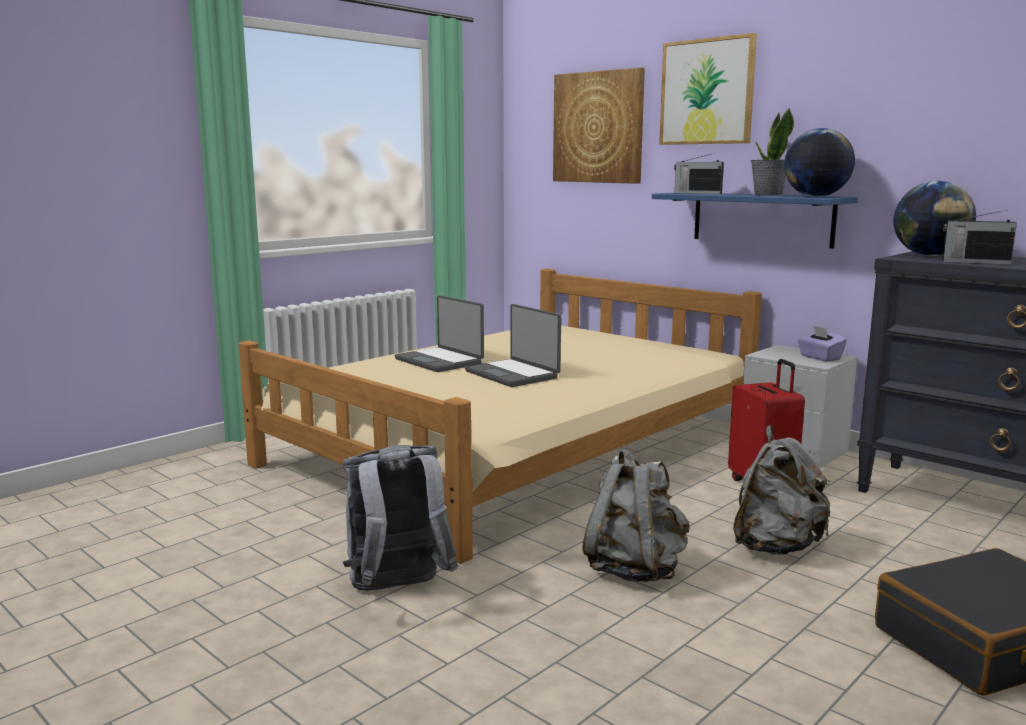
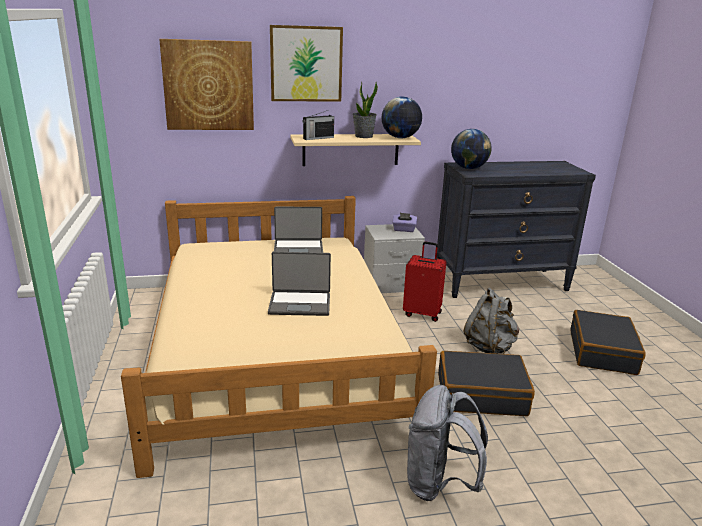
camera: 55 degrees left, 10 degrees up
(440, 361) = (226, 312): laptop -> laptop (298, 248)
(635, 570) = (481, 394): grey backpack -> black suitcase
(762, 219) = (351, 149): blue shelf -> beige shelf
(974, 262) = (501, 172): radio -> none

